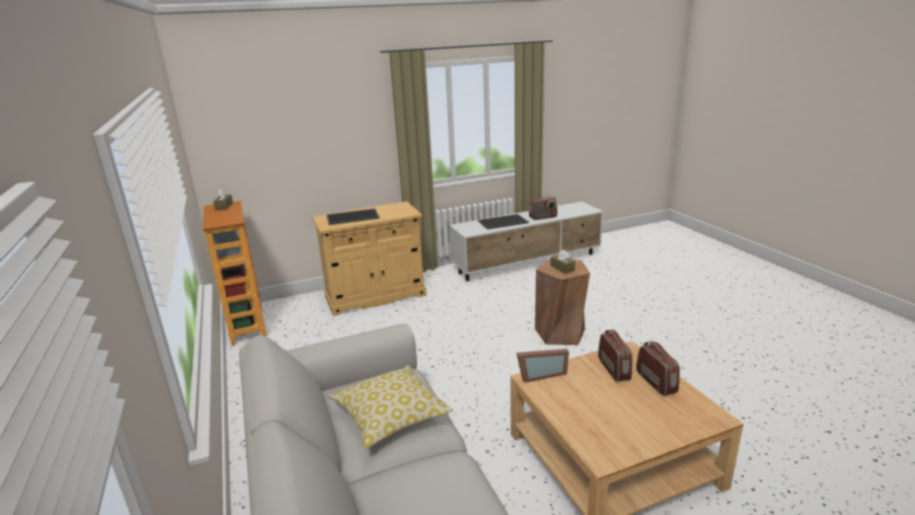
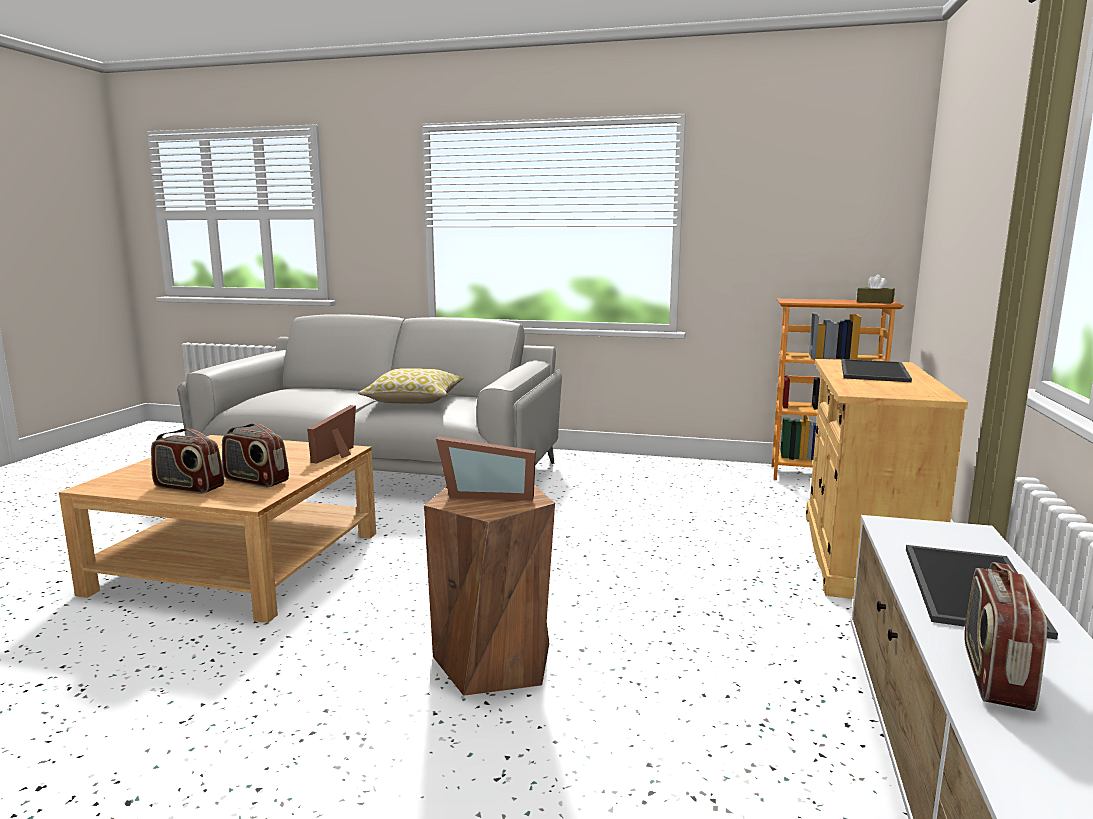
camera: 125 degrees right, 10 degrees down
(562, 268) = (488, 494): brown tissue box -> picture frame

